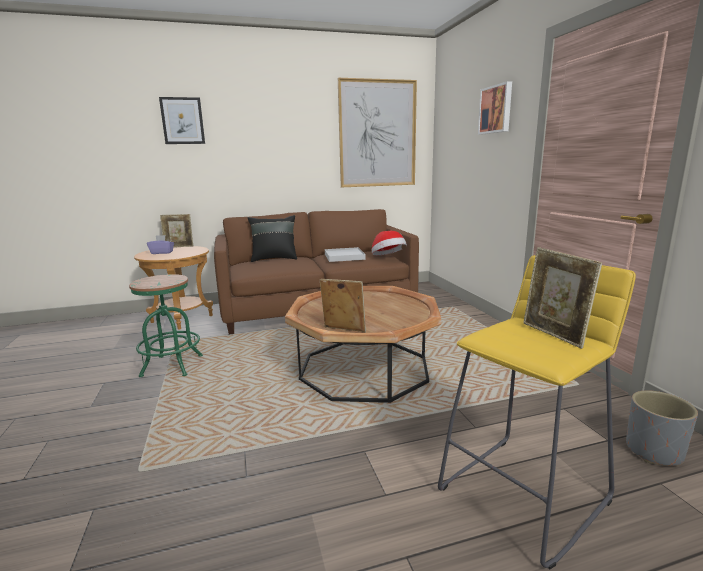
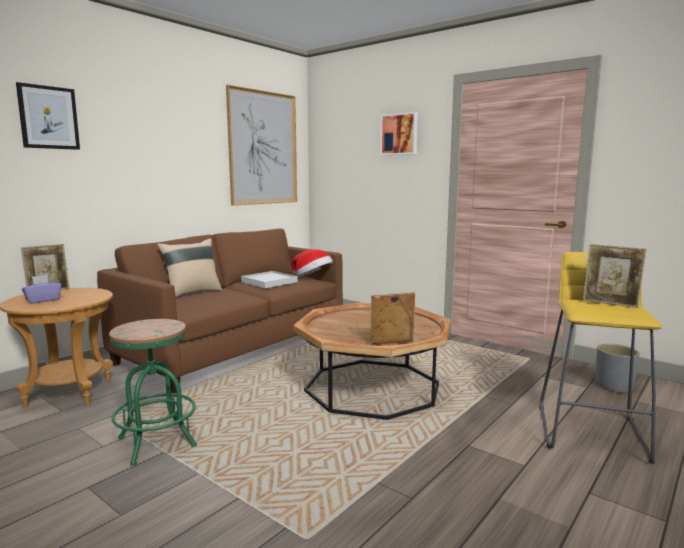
camera: 35 degrees left, 5 degrees down
(274, 259) = (192, 293): black pillow -> beige pillow

